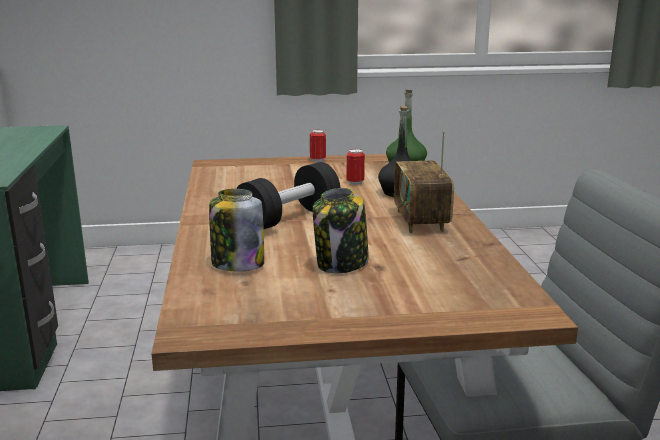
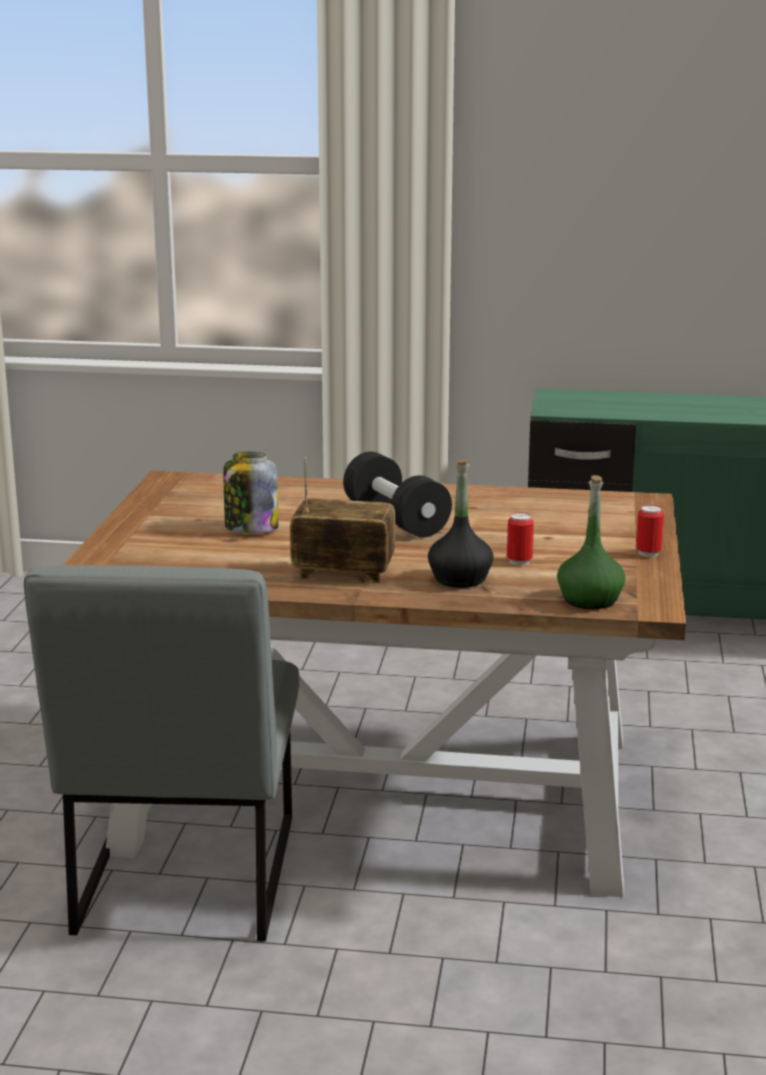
camera: 105 degrees right, 0 degrees up
(237, 264) = (284, 495): jar -> none

